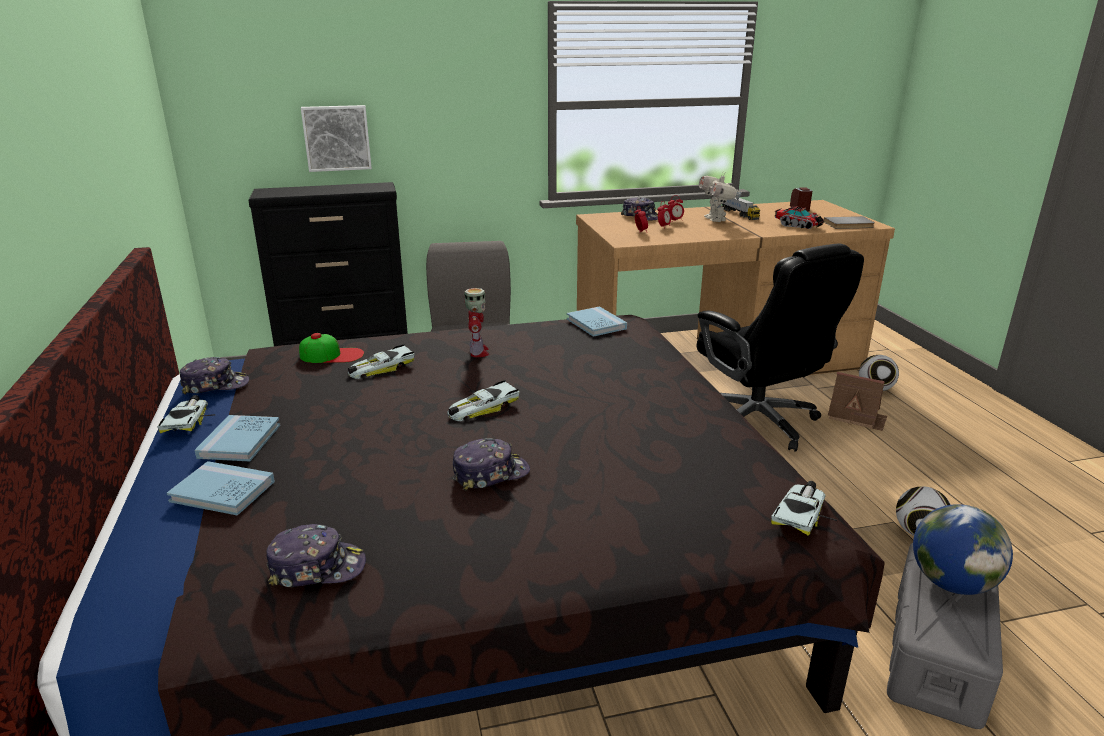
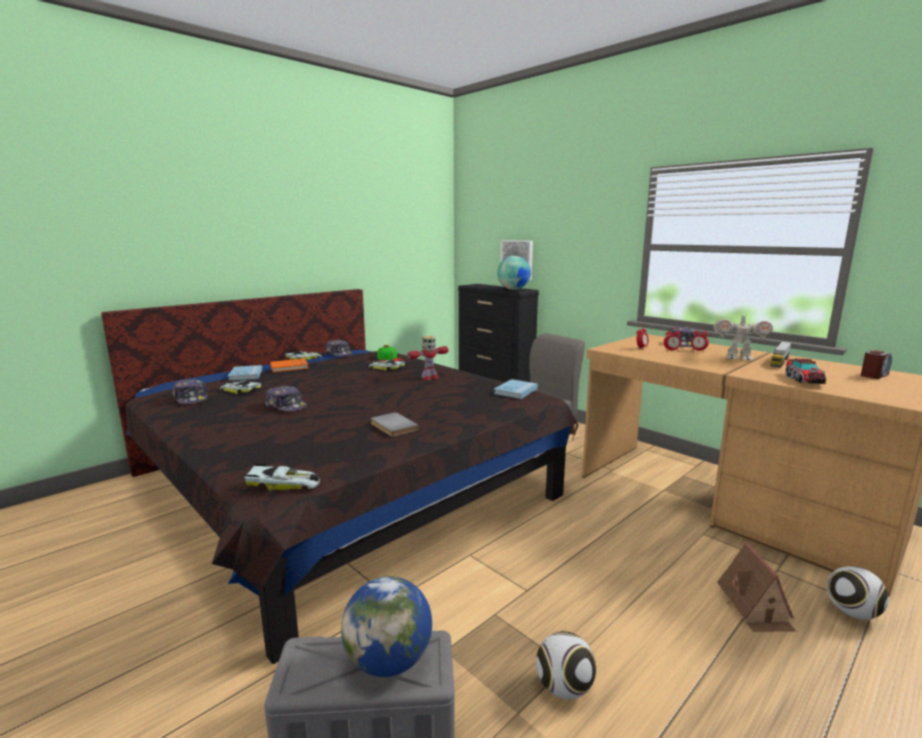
camera: 60 degrees right, 10 degrees down
(240, 441) = (289, 367): blue book -> orange book
(365, 188) = (513, 289): none -> globe
(481, 407) = (359, 391): toy car -> toy car (240, 390)
(716, 219) = (738, 358): toy robot -> toy robot turned 120 degrees counterclockwise
(757, 422) = (646, 547): black office chair -> none
(849, 225) = (874, 395): grey book -> grey book (392, 427)

